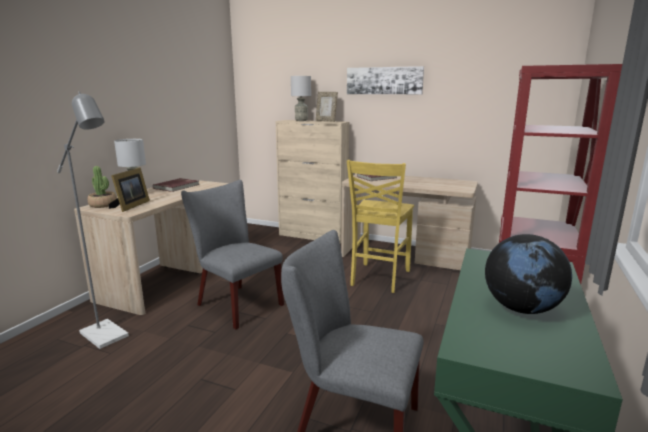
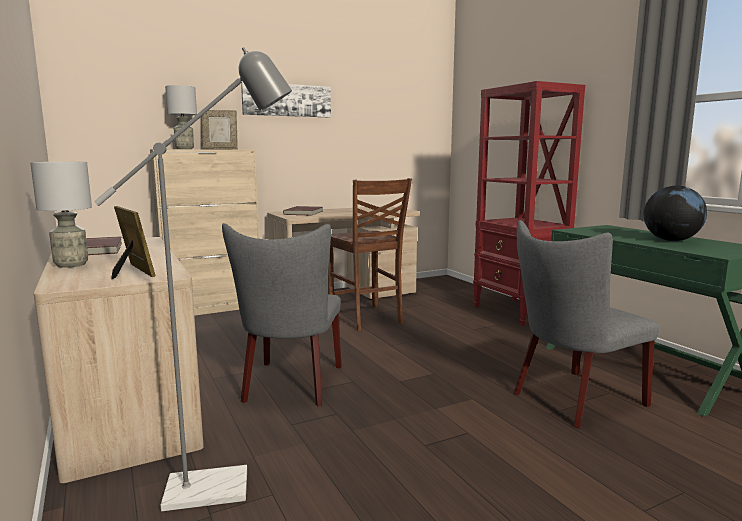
camera: 50 degrees left, 5 degrees down
(103, 205) = (73, 280): potted plant -> none
(235, 303) = (291, 386): grey chair -> grey chair turned 75 degrees counterclockwise
(378, 278) = (366, 318): yellow chair -> brown chair

